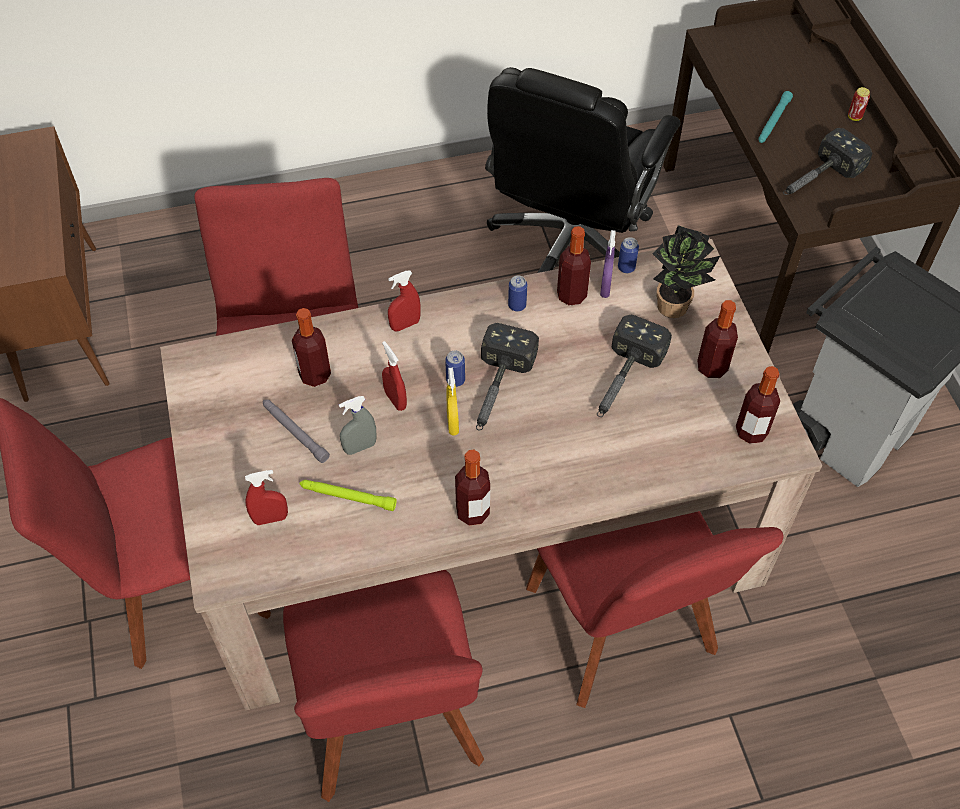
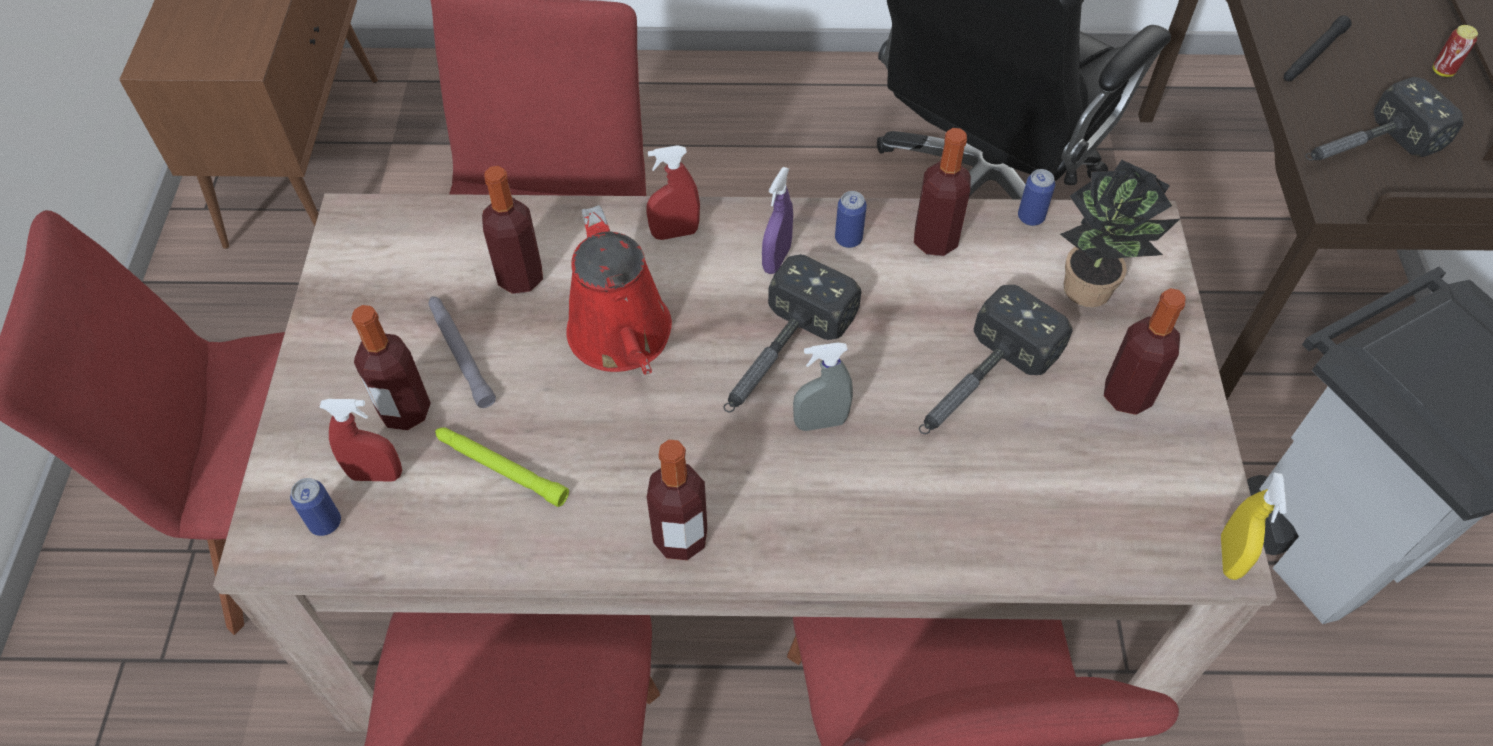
camera: 15 degrees right, 0 degrees up
(360, 447) = (546, 397): grey spray bottle -> grey spray bottle (820, 422)
(395, 400) = (623, 339): red spray bottle -> red watering can
(452, 423) = (695, 392): yellow spray bottle -> yellow spray bottle (1229, 557)
(455, 380) = (721, 329): can -> can (325, 523)
(605, 288) = (990, 240): purple spray bottle -> purple spray bottle (776, 259)
(751, 431) = (1167, 513): bottle -> bottle (405, 411)
(773, 121) = (1312, 56): turquoise flashlight -> black flashlight

